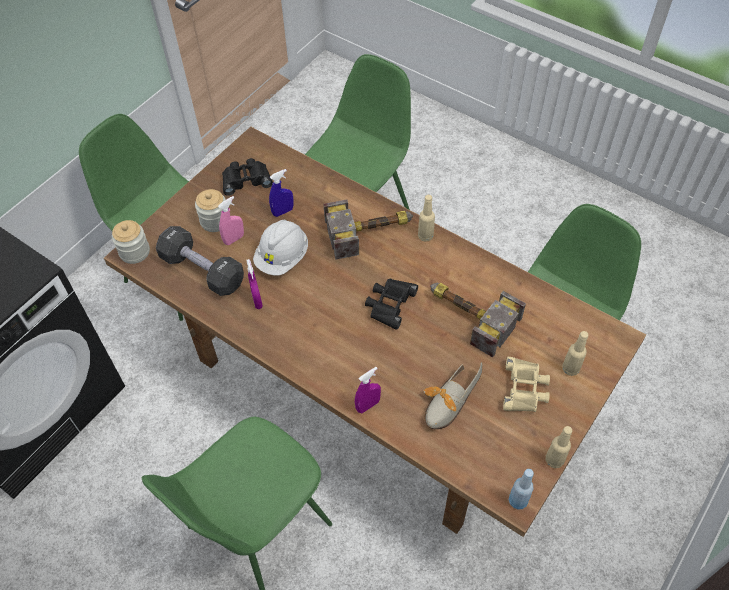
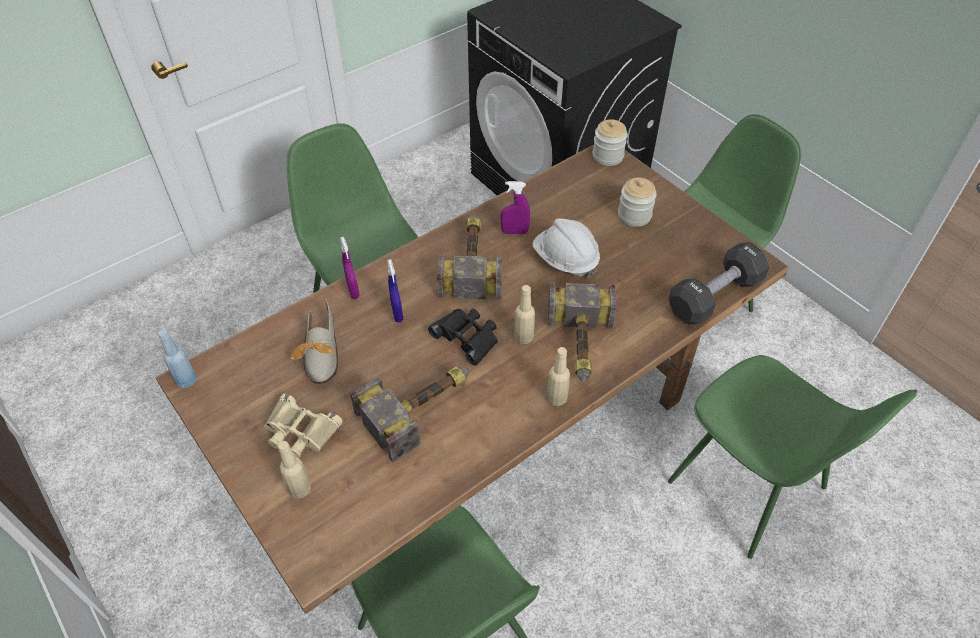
camera: 105 degrees right, 5 degrees down
(202, 270) = (568, 198): black dumbbell -> black dumbbell (714, 296)
(234, 239) = (604, 226): pink spray bottle -> none
(246, 179) = (694, 248): black binoculars -> none
(283, 211) = (634, 271): blue spray bottle -> blue spray bottle (397, 313)
(303, 323) = (472, 261): none -> hammer
(448, 403) = (321, 355): shoe -> shoe turned 150 degrees counterclockwise
(554, 460) = (205, 428): beige bottle -> beige bottle (523, 337)

